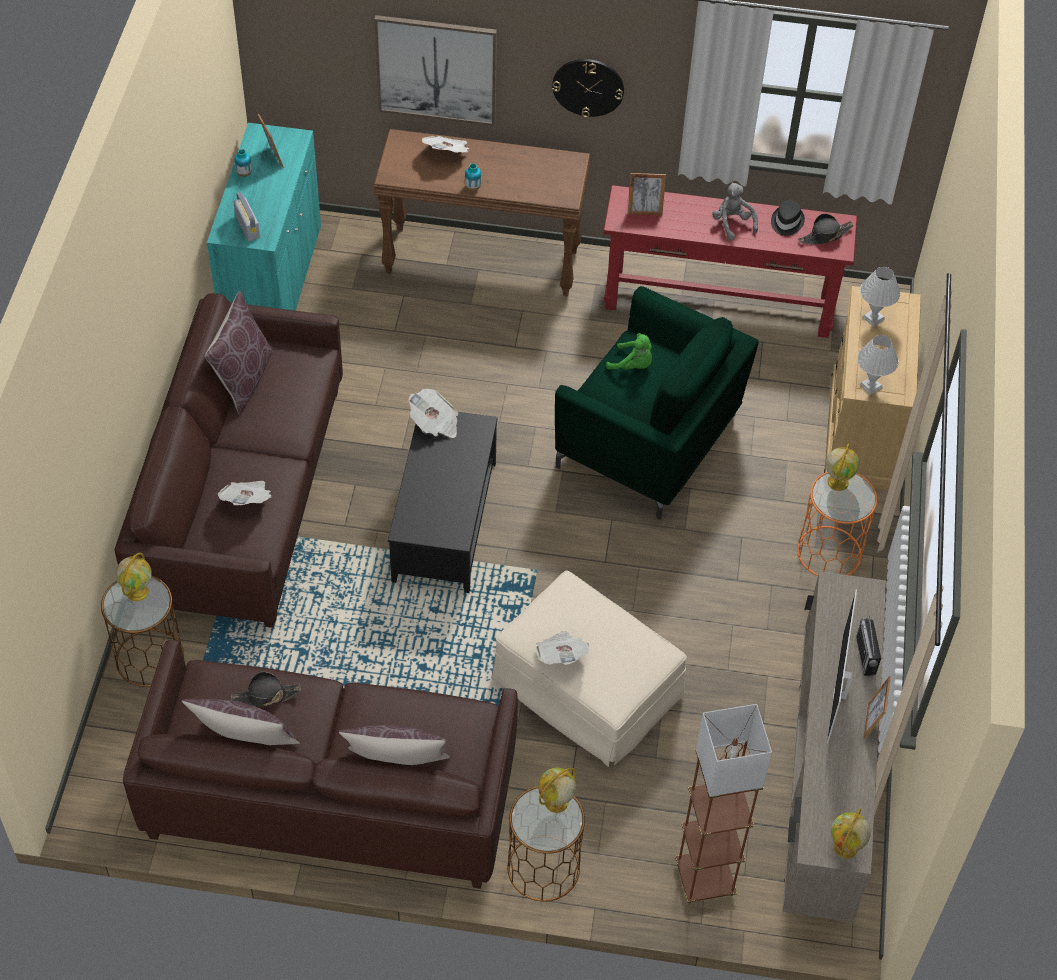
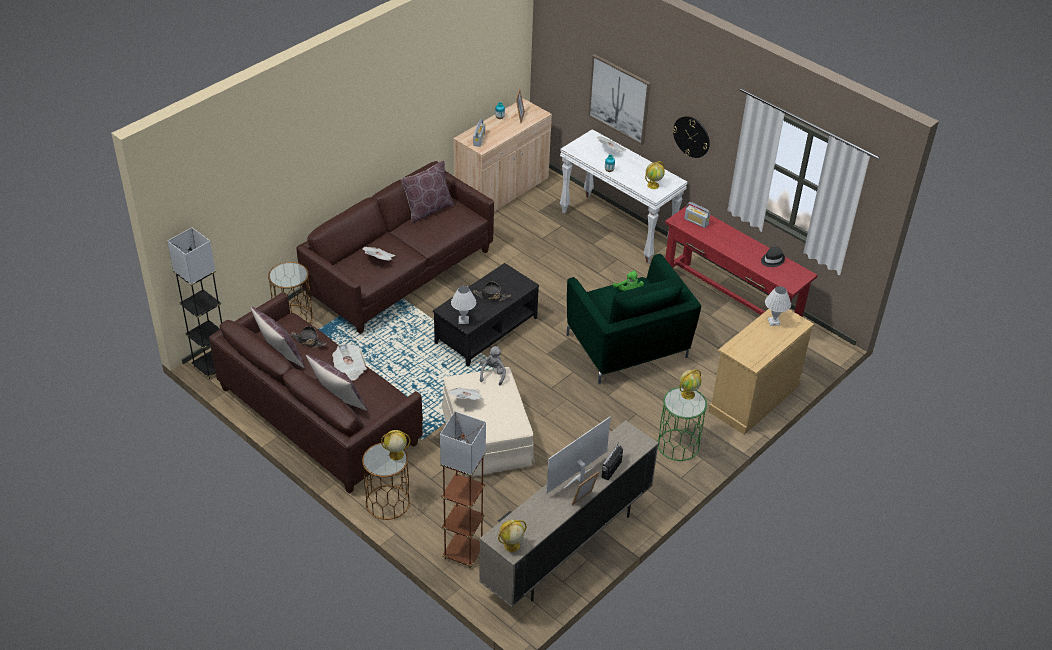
camera: 35 degrees right, 10 degrees down
(98, 811) = (211, 366): none -> grey floor lamp
(137, 591) = (293, 270): globe -> globe (653, 185)
(272, 281) = (502, 191): turquoise cabinet -> beige cabinet
(435, 423) = (504, 273): newspaper -> newspaper (350, 368)
(483, 261) = (617, 228): brown console table -> white console table
(644, 211) = (696, 221): picture frame -> radio
(732, 224) = (740, 248): grey plush toy -> grey plush toy (492, 374)
(825, 235) = (788, 275): black hat -> black hat (491, 296)
(829, 552) = (678, 445): orange side table -> green side table
(871, 386) = (740, 351): white table lamp -> white table lamp (463, 320)

